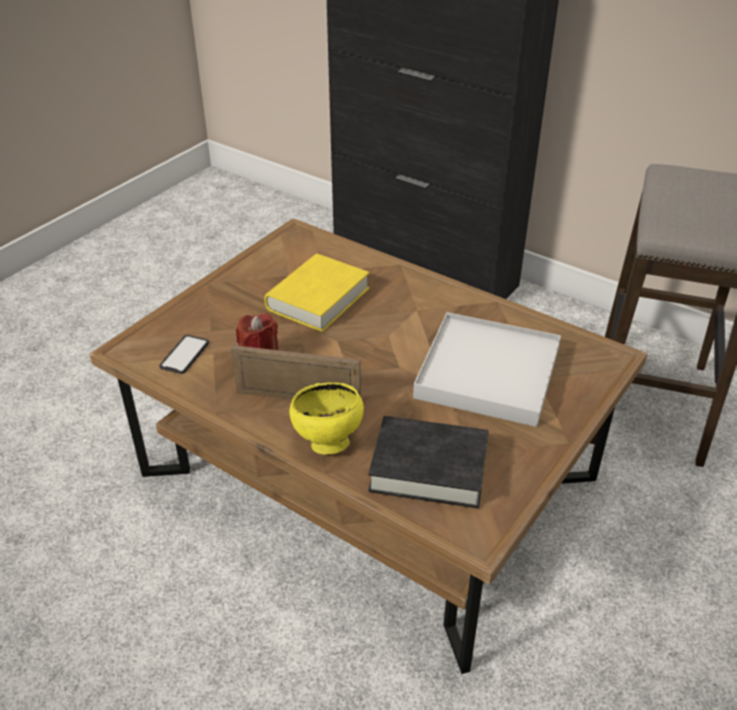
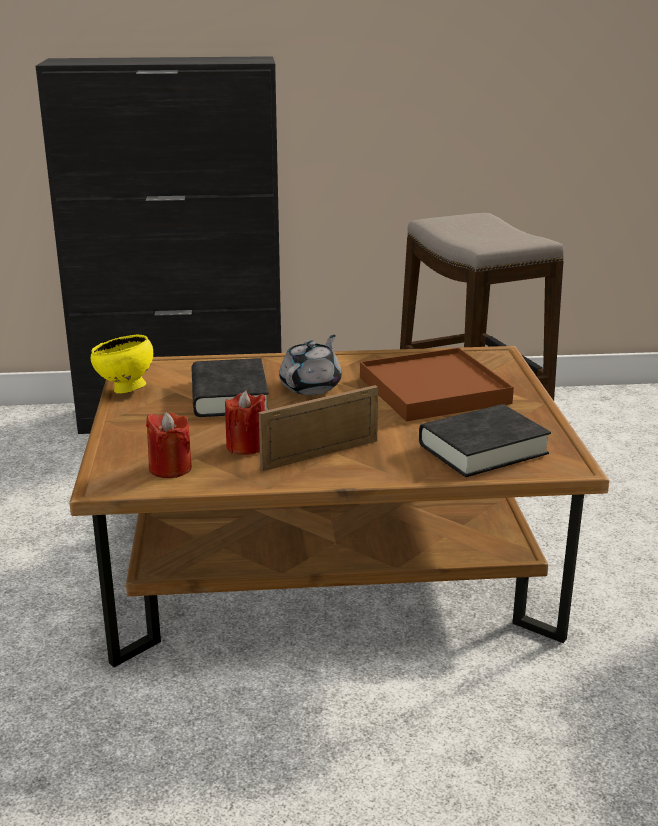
camera: 40 degrees left, 15 degrees down
(184, 355) = (170, 468): phone -> red candle
(318, 299) = (229, 396): yellow book -> black book
(327, 443) = (389, 467): yellow bowl -> yellow bowl (125, 390)
(393, 317) = (311, 386): none -> grey teapot
(487, 373) = (433, 390): white tray -> brown tray

